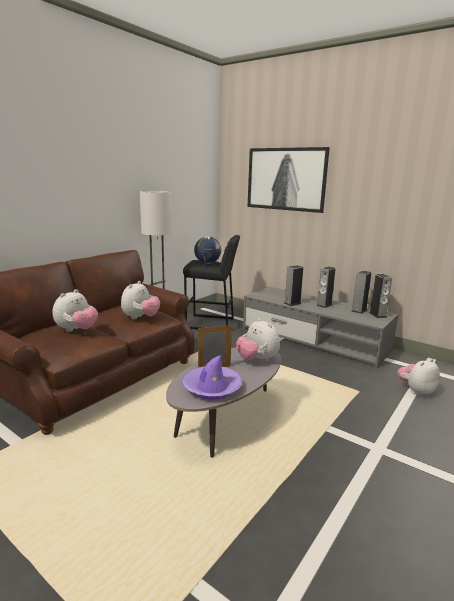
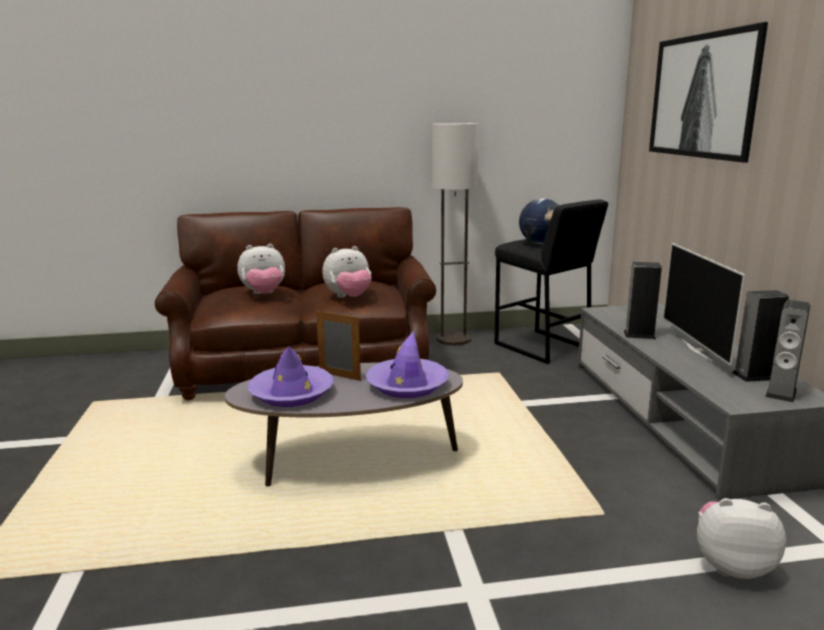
camera: 45 degrees right, 0 degrees up
(257, 360) = (407, 385): plush toy -> purple hat
(324, 305) = (698, 350): speaker -> television

